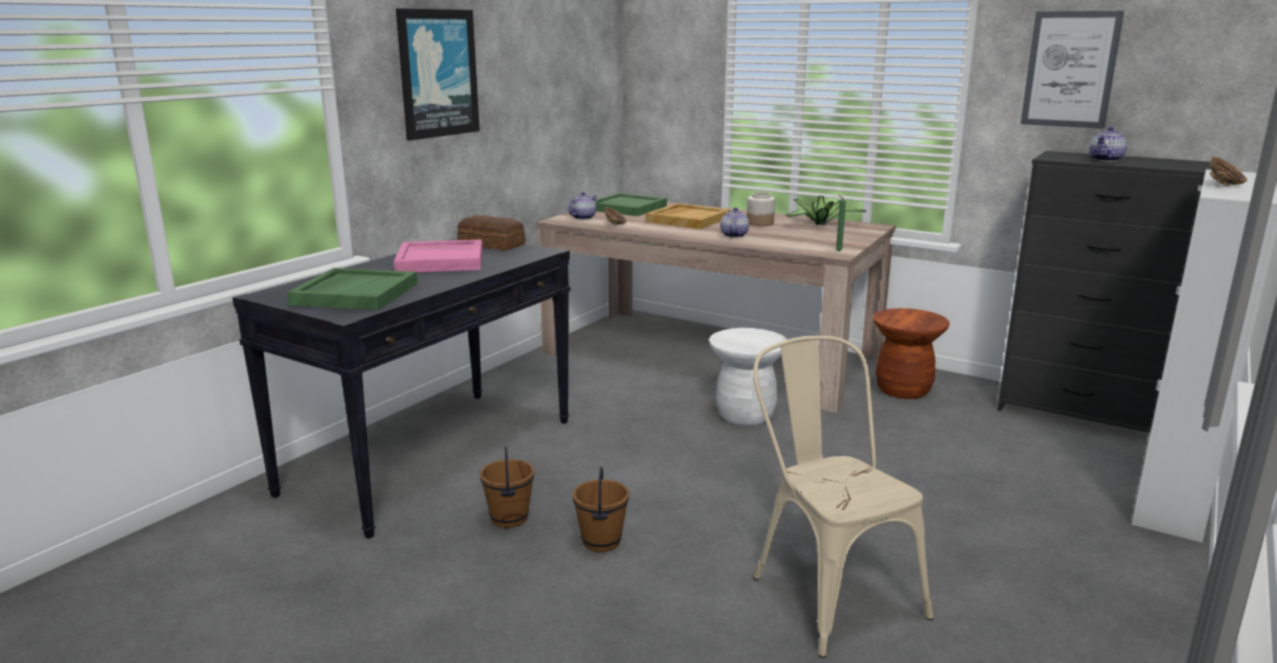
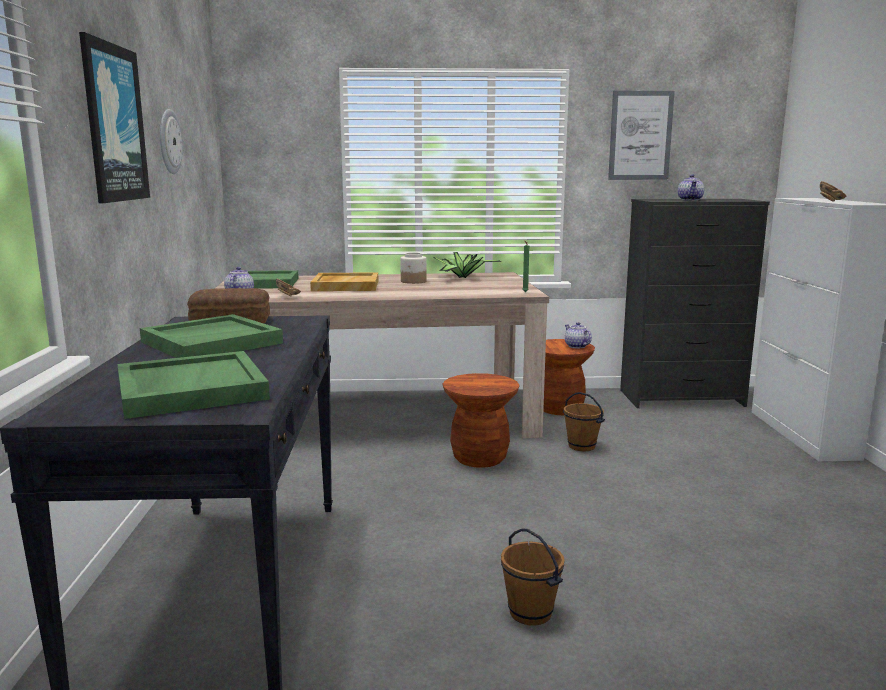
camera: 35 degrees left, 5 degrees down
(441, 260) = (212, 342): pink tray -> green tray
(510, 519) = (412, 626): brown bucket -> brown bucket (582, 446)
(523, 78) = (169, 142): none -> wall clock
(733, 235) = (416, 291): teapot -> teapot (576, 346)
(745, 415) = (479, 458): white stool -> brown stool
(827, 590) = (749, 579): beige chair -> none

